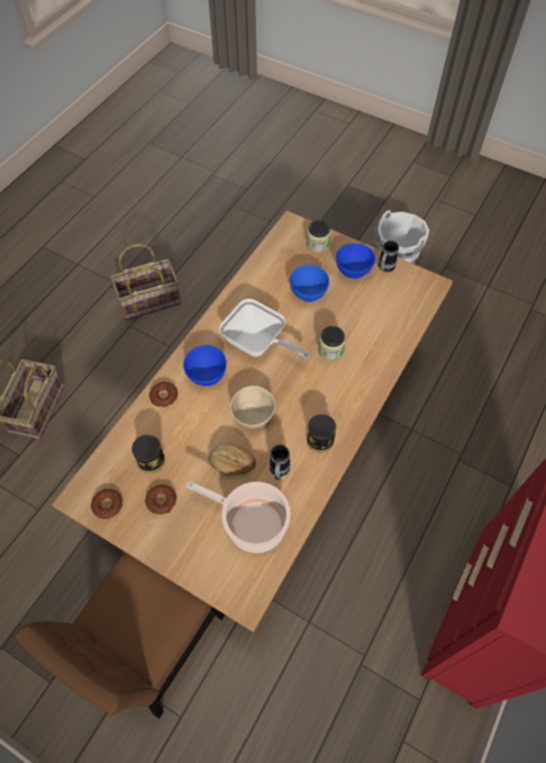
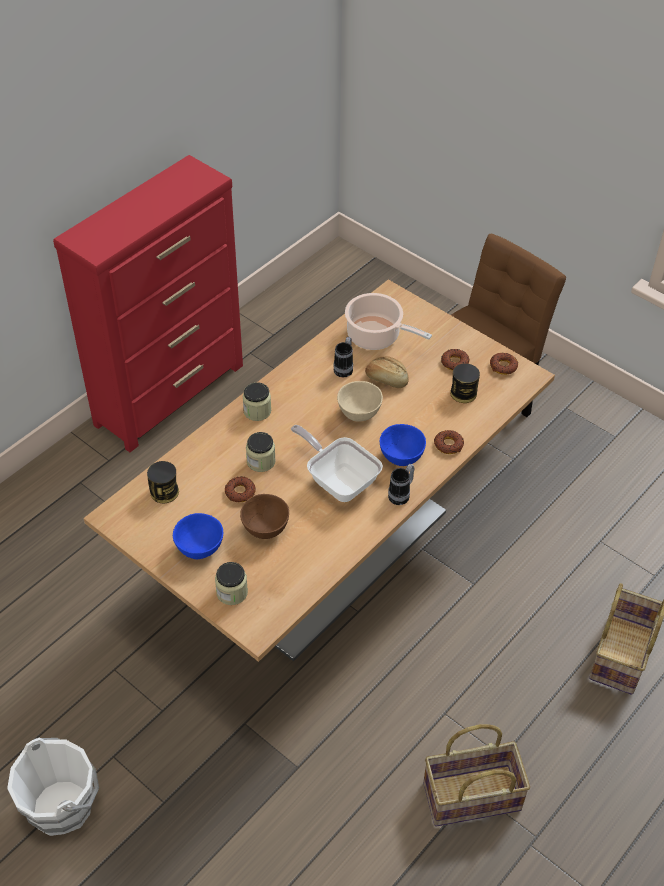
camera: 170 degrees left, 10 degrees down
(308, 293) = (265, 529): blue bowl -> brown bowl
(320, 440) = (299, 385): can -> can (164, 492)
(339, 320) = (240, 492): none -> donut
(351, 402) = (257, 411): none -> jar
(384, 268) = (158, 546): mug -> mug (401, 494)

